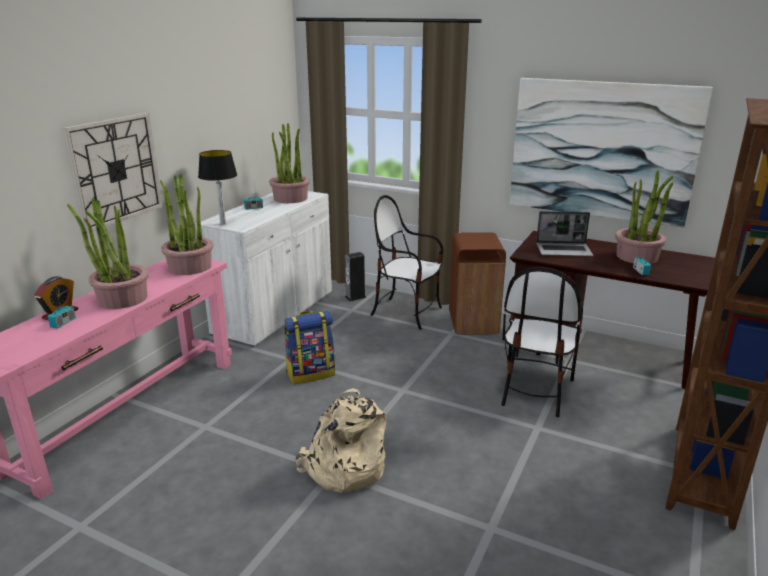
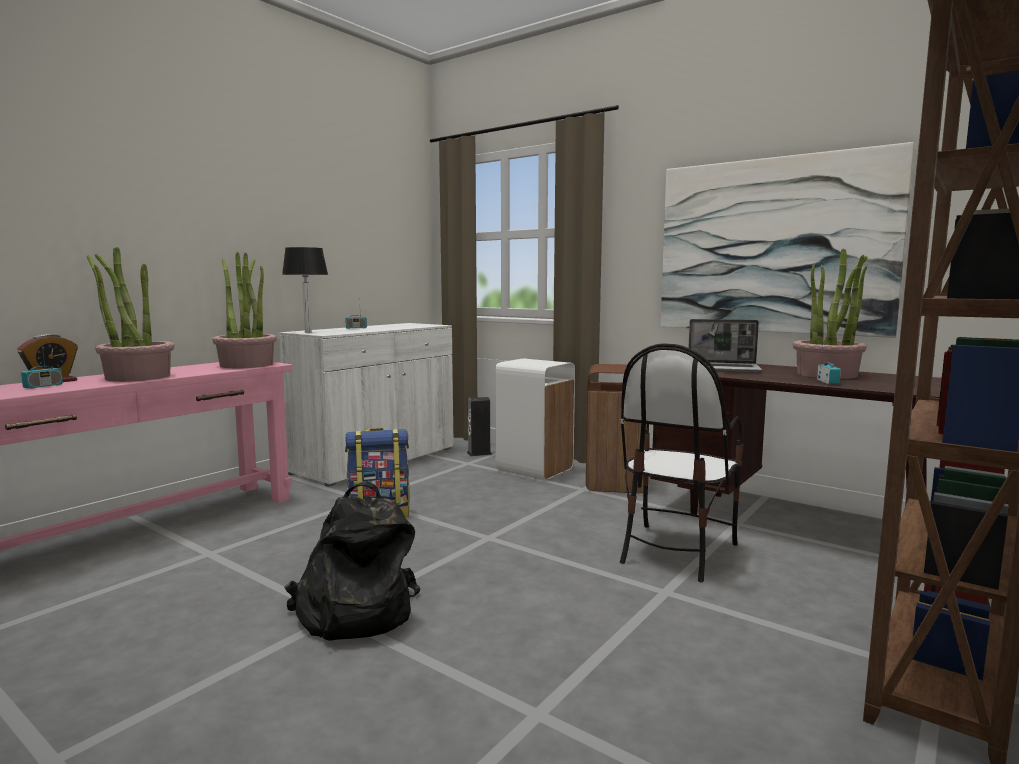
camera: 10 degrees right, 15 degrees down
(115, 170) = (172, 243): wall clock -> none
(290, 198) = (405, 326): potted plant -> none
(343, 468) = (354, 613): beige backpack -> black backpack
(407, 312) = (534, 468): chair -> white trash can

